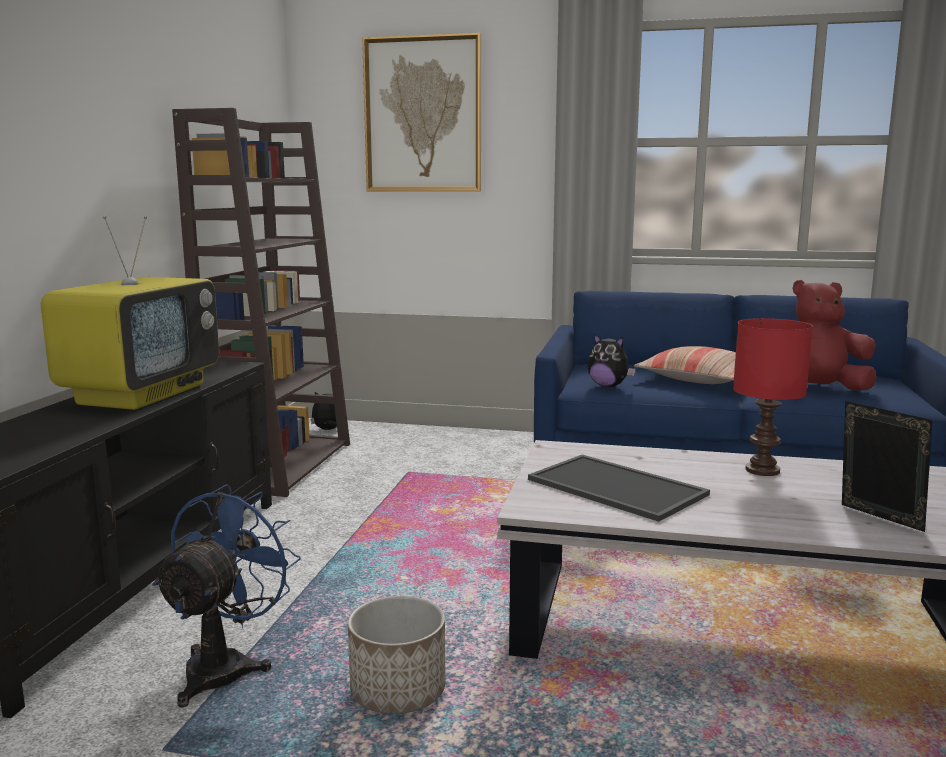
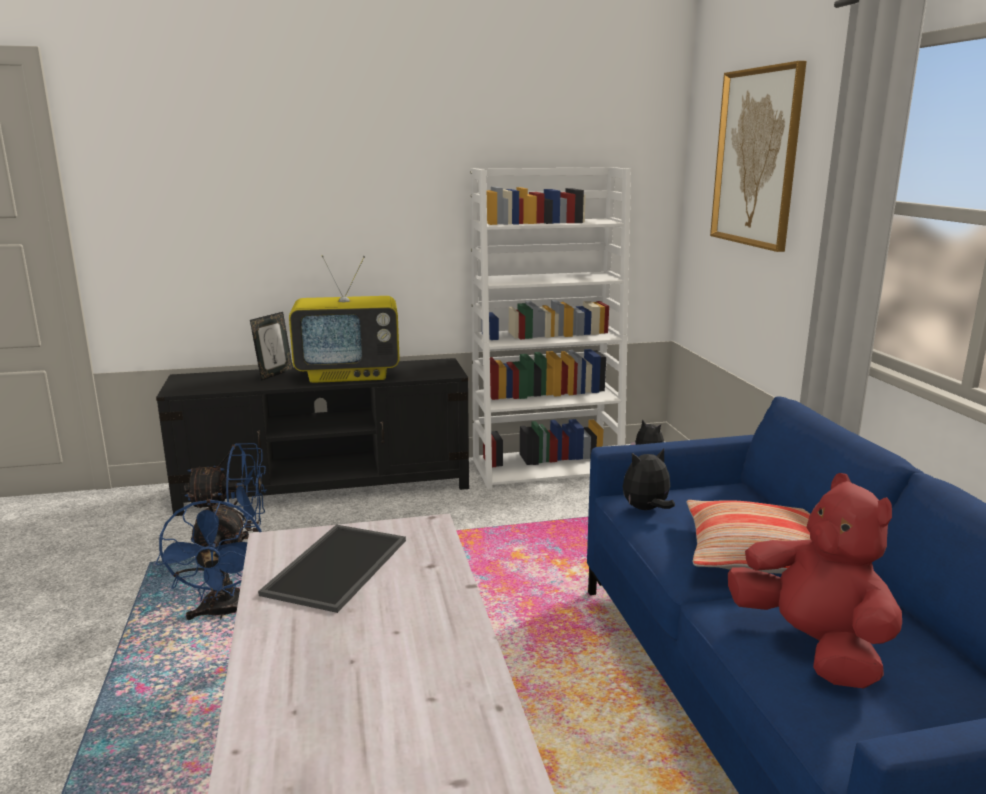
camera: 65 degrees right, 5 degrees up
(281, 464) = (547, 467): brown bookcase -> white bookcase
(397, 691) = (222, 613): planter -> blue fan
(608, 386) = (646, 509): plush toy -> plush toy turned 60 degrees clockwise
(762, 470) = (434, 636): red table lamp -> none
(877, 519) = (306, 718): picture frame -> picture frame (274, 374)

